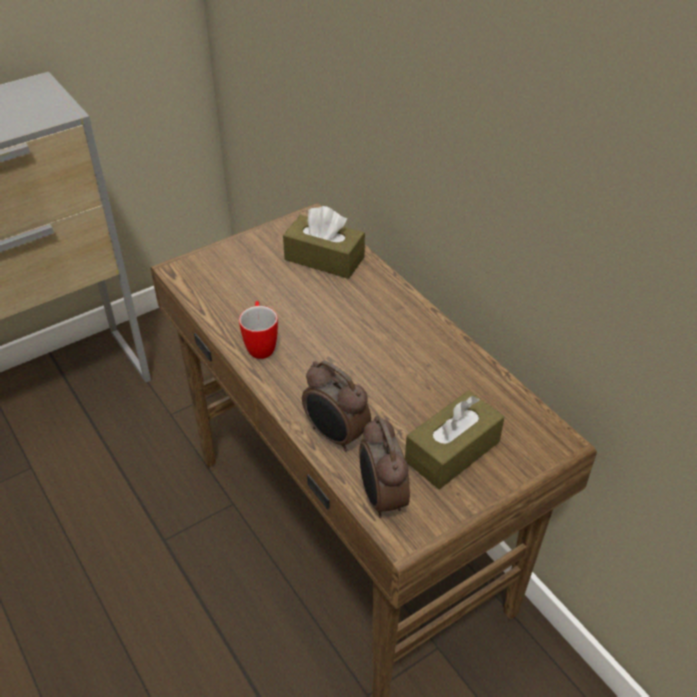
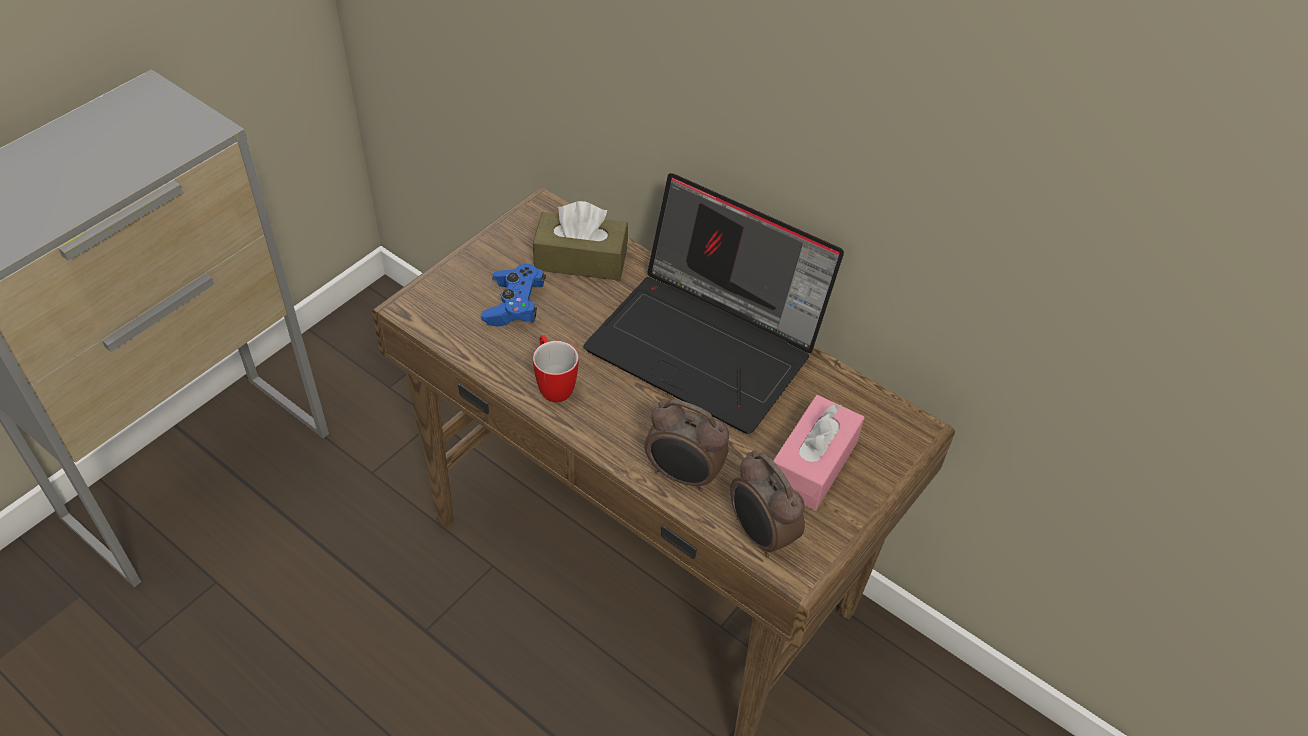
camera: 20 degrees left, 5 degrees up
(257, 282) = (514, 305): none -> blue game controller
(401, 339) = (709, 345): none -> laptop
(452, 451) = (813, 464): brown tissue box -> pink tissue box

